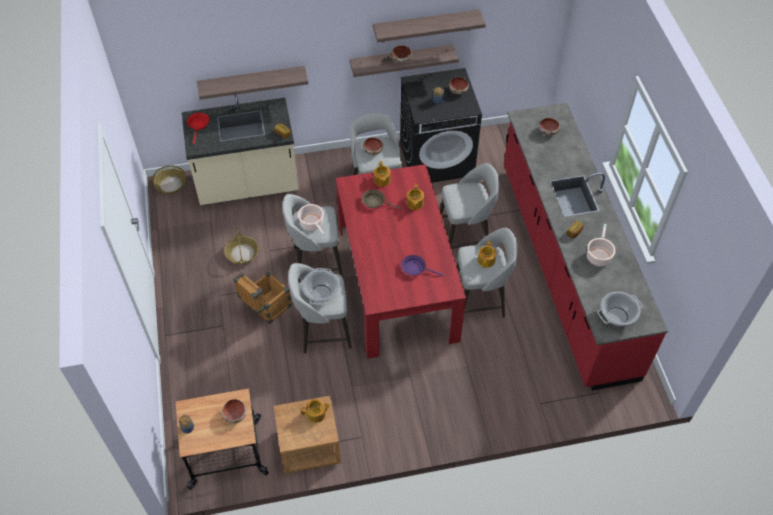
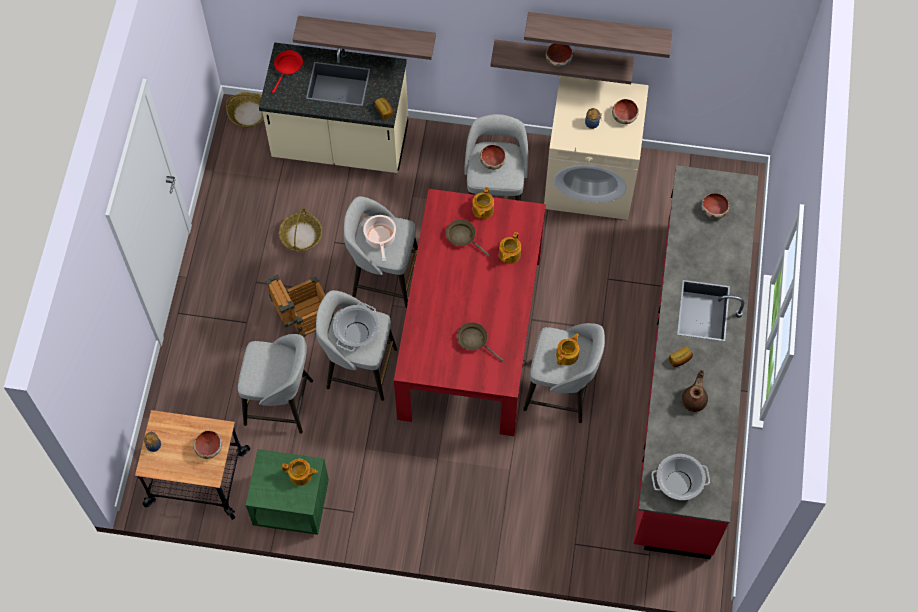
camera: 20 degrees right, 10 degrees up
(309, 447) = (290, 503): brown nightstand -> green nightstand
(415, 268) = (474, 340): purple frying pan -> brown frying pan
(437, 158) = (591, 179): black washing machine -> beige washing machine
(464, 237) = (578, 301): grey stool -> grey stool (281, 403)
(598, 256) = (694, 399): cooking pot -> brown teapot

